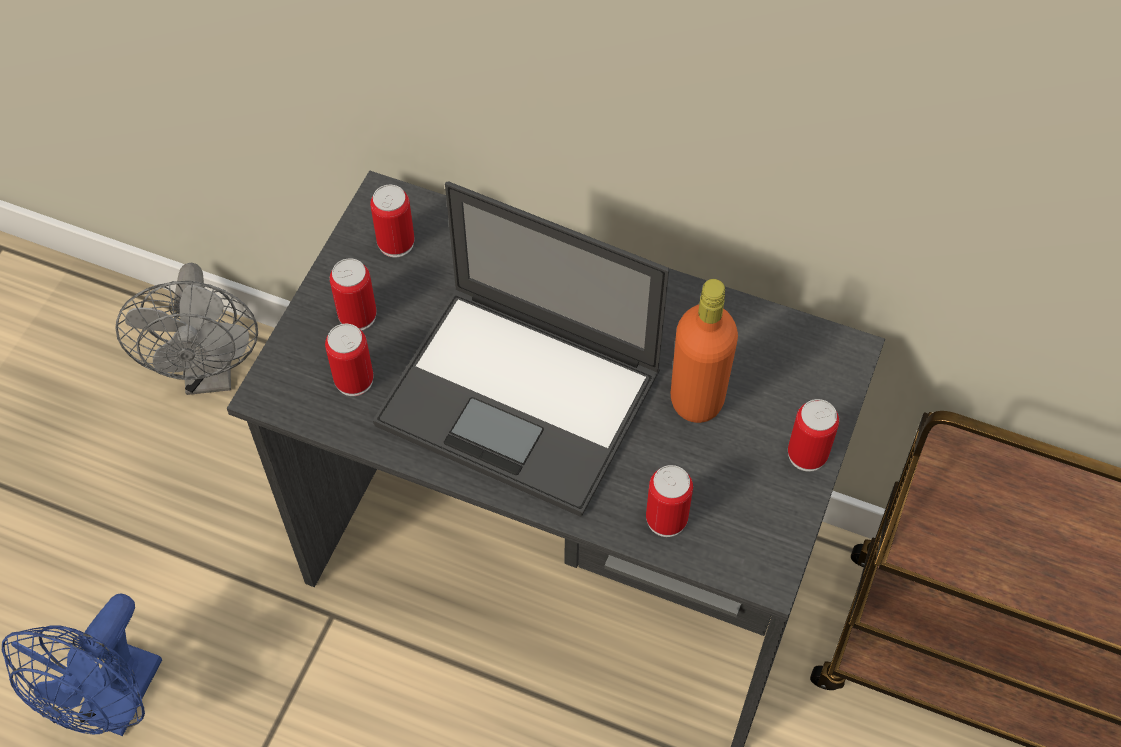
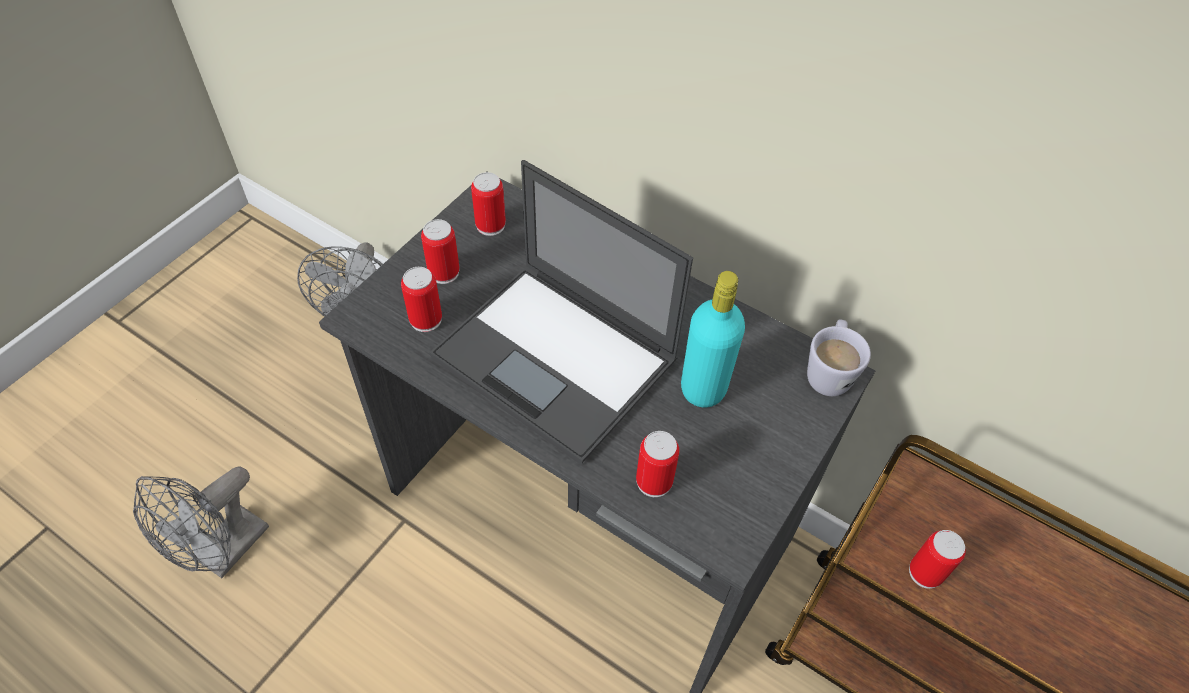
camera: 10 degrees right, 5 degrees down
(115, 705) = (224, 553): blue fan -> grey fan
(697, 399) = (703, 388): orange bottle -> turquoise bottle
(807, 454) = (789, 452): can -> can (925, 572)
(833, 351) = (829, 372): none -> white mug

